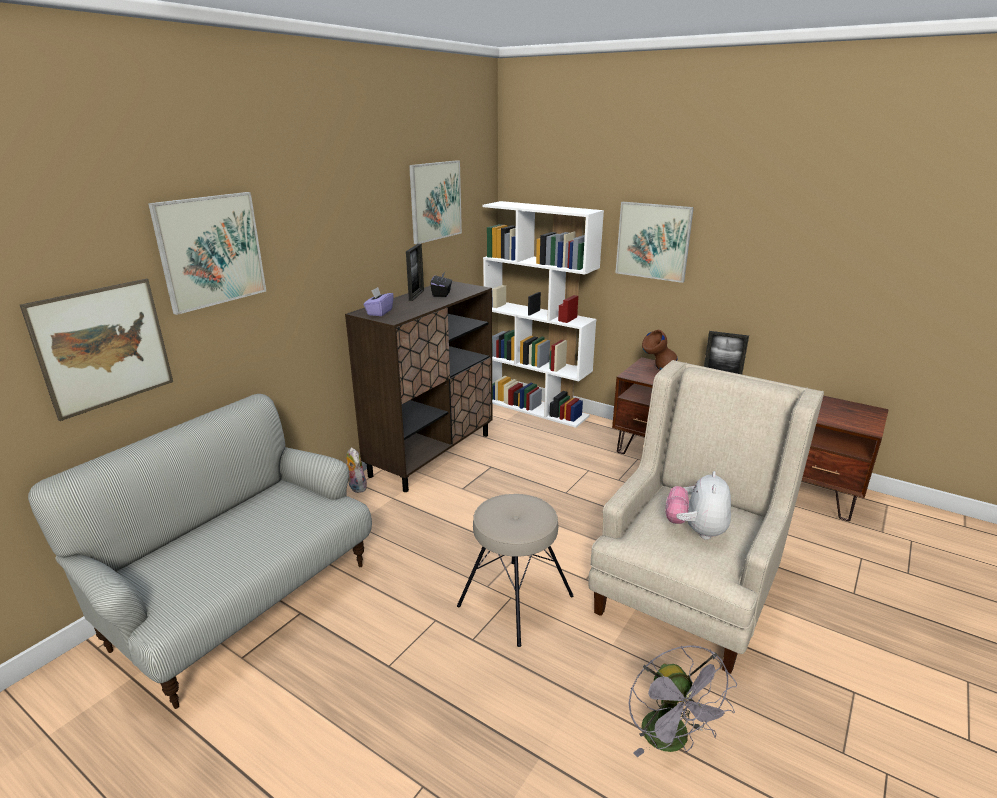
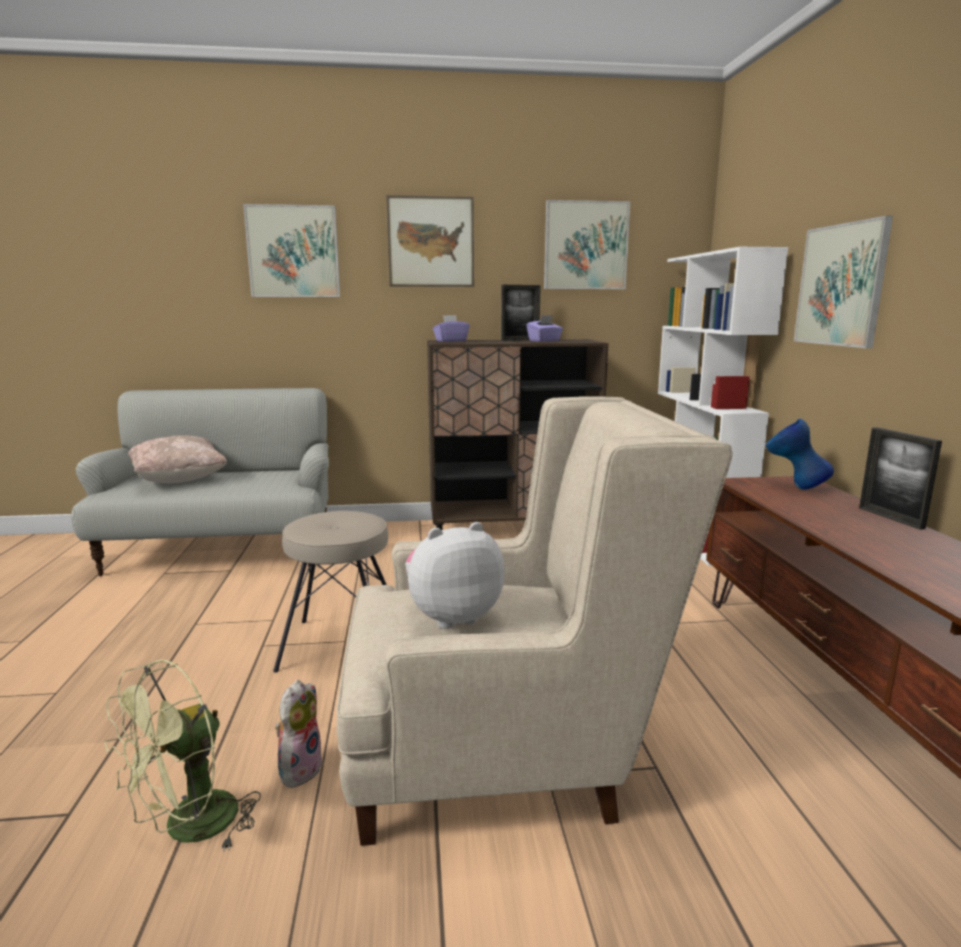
camera: 50 degrees right, 10 degrees down
(103, 347) = (194, 308): picture -> picture (431, 242)
(197, 556) = (179, 480): none -> beige pillow
(356, 487) = (413, 525): plush toy -> plush toy (299, 768)
(442, 294) = (544, 341): black tissue box -> purple tissue box
(657, 370) = (794, 487): brown vase -> blue vase
(671, 741) = (189, 829): grey fan -> green fan

